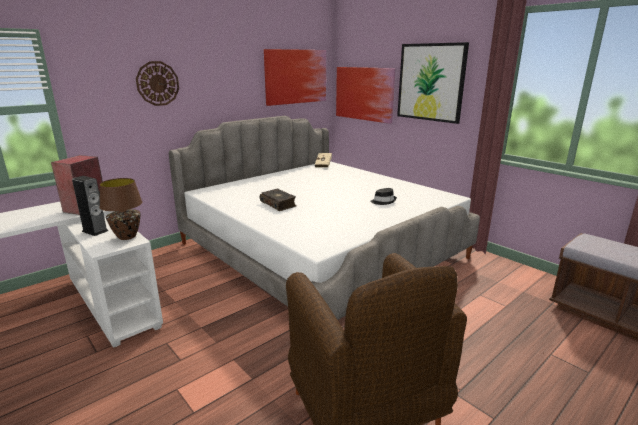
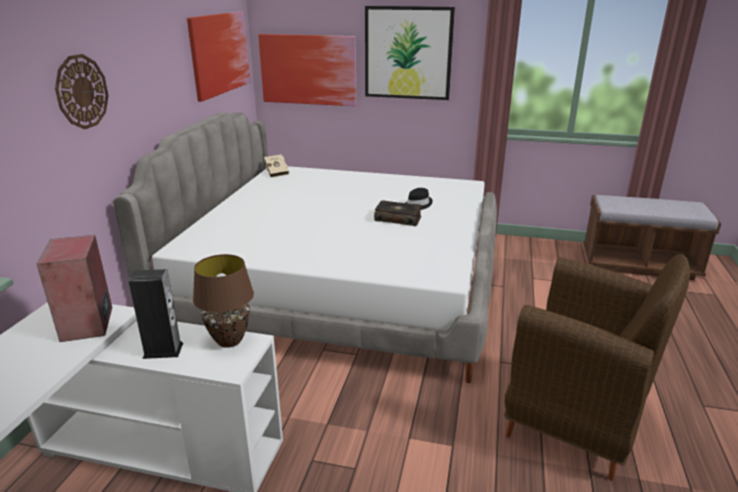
camera: 35 degrees left, 5 degrees up
(278, 204) = (314, 238): book -> book (398, 219)

